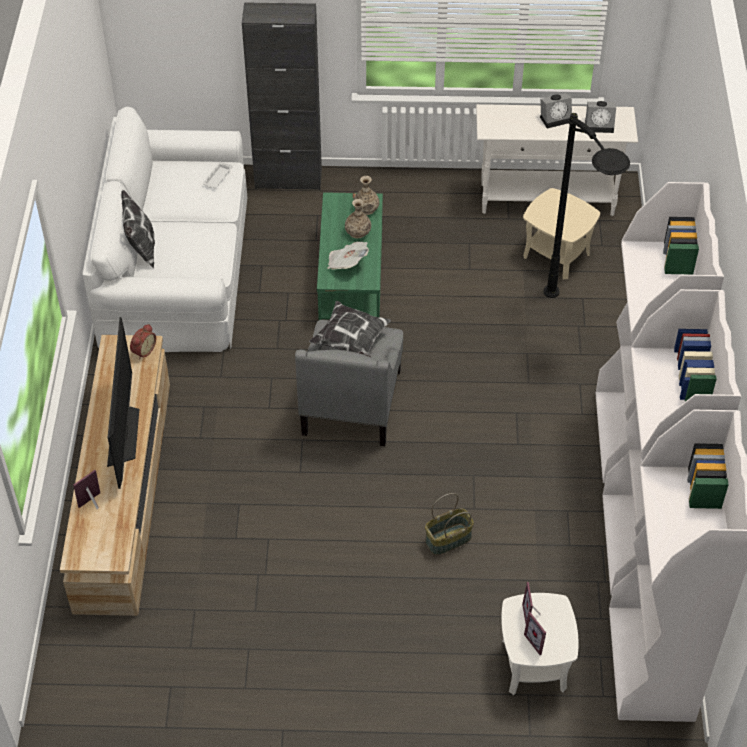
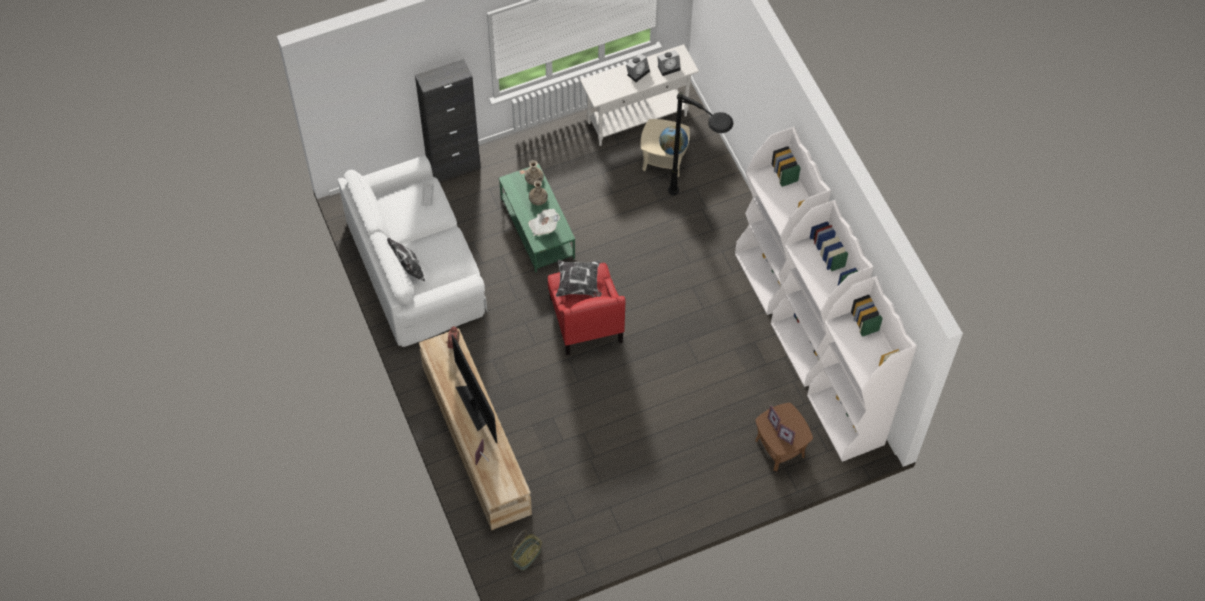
camera: 25 degrees left, 10 degrees up
(351, 401) = (585, 319): grey armchair -> red armchair
(448, 540) = (692, 390): basket -> basket (527, 556)
(534, 664) = (780, 448): white side table -> brown side table
(565, 229) = (673, 148): none -> globe

